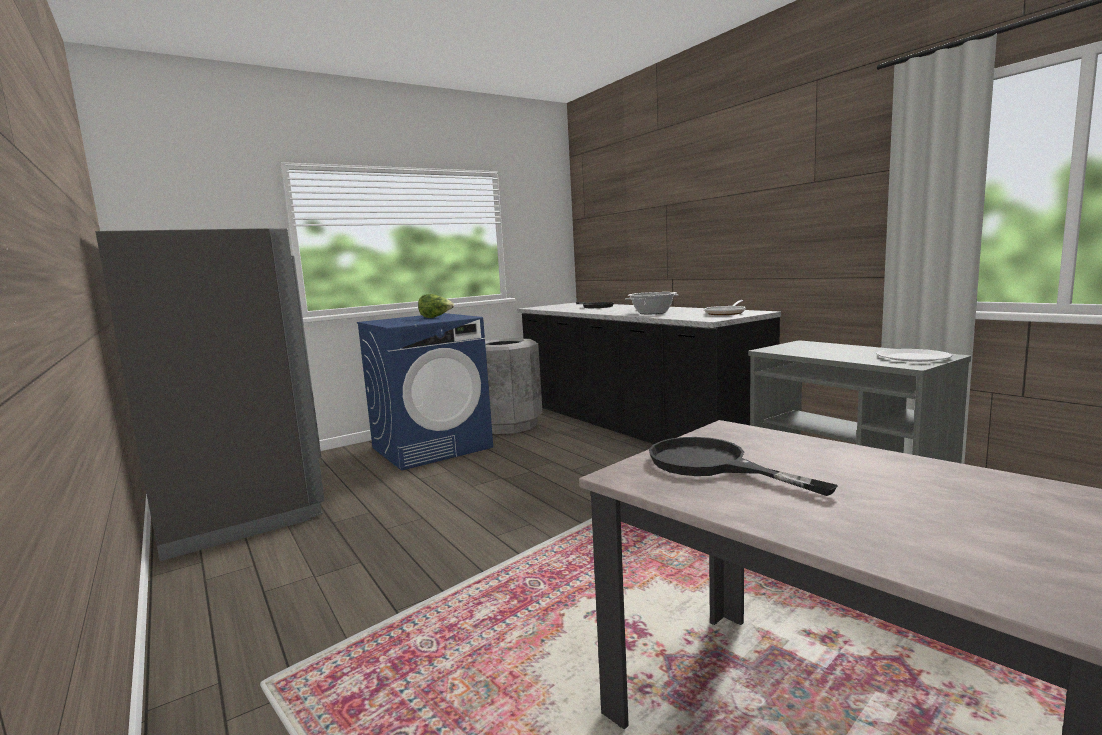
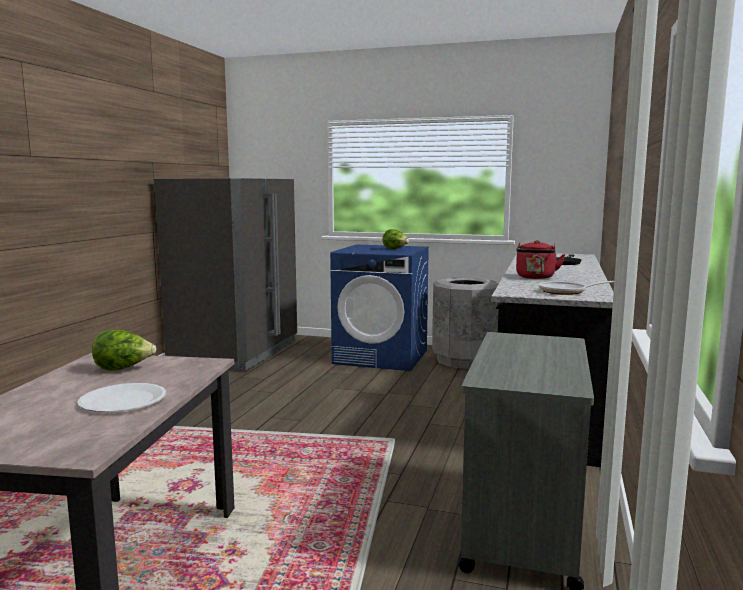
camera: 50 degrees right, 0 degrees up
(652, 313) = (535, 277): cooking pot -> red kettle
(711, 465) = (123, 369): black frying pan -> lettuce
(913, 357) = (535, 378): white plate -> white plate (123, 400)

